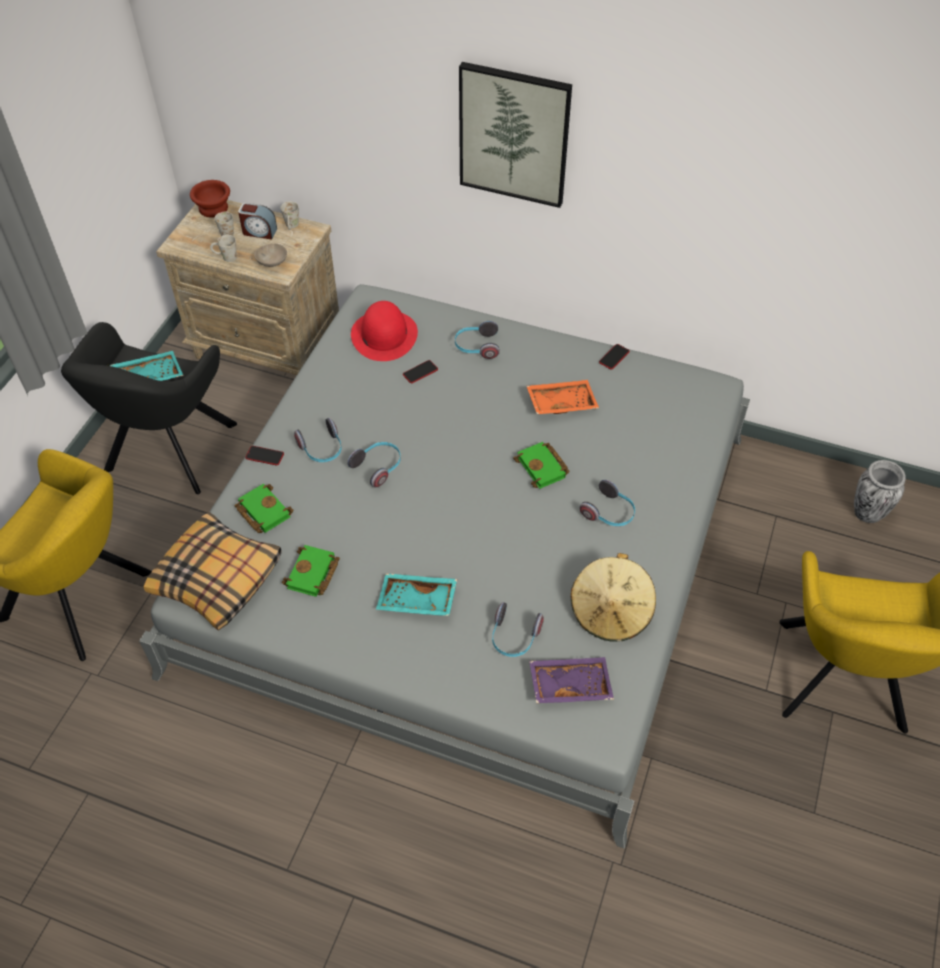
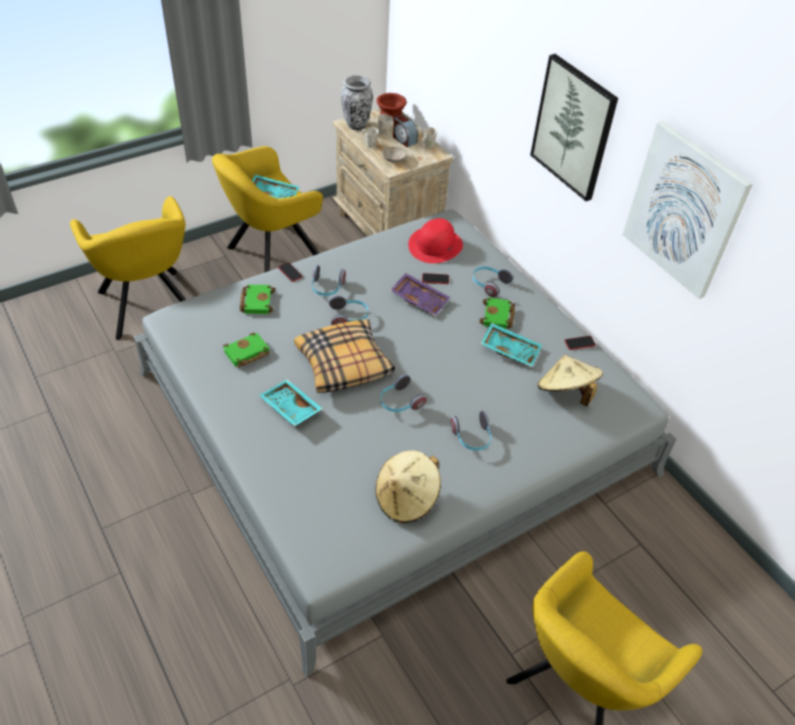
camera: 35 degrees right, 5 degrees down
(167, 453) = (270, 257): black armchair -> yellow armchair
(217, 579) = (193, 322): pillow -> pillow (344, 364)
(514, 638) = (326, 470): headphones -> headphones (400, 402)
(543, 468) = (455, 382): green book -> green book (498, 317)
(561, 402) = (510, 349): orange tray -> turquoise tray
(570, 684) = (332, 522): purple tray -> purple tray (420, 299)
(647, 414) = (565, 392): none -> beige hat
(695, 172) = (684, 210): none -> picture
(867, 513) = (721, 591): vase -> vase (356, 125)

